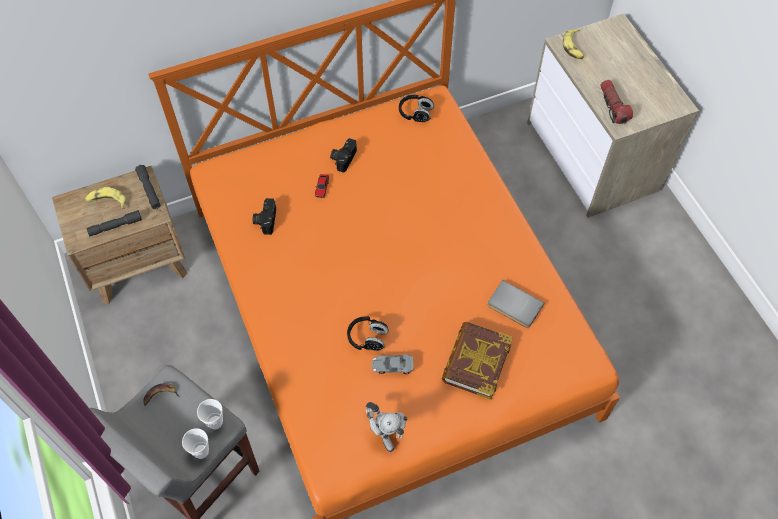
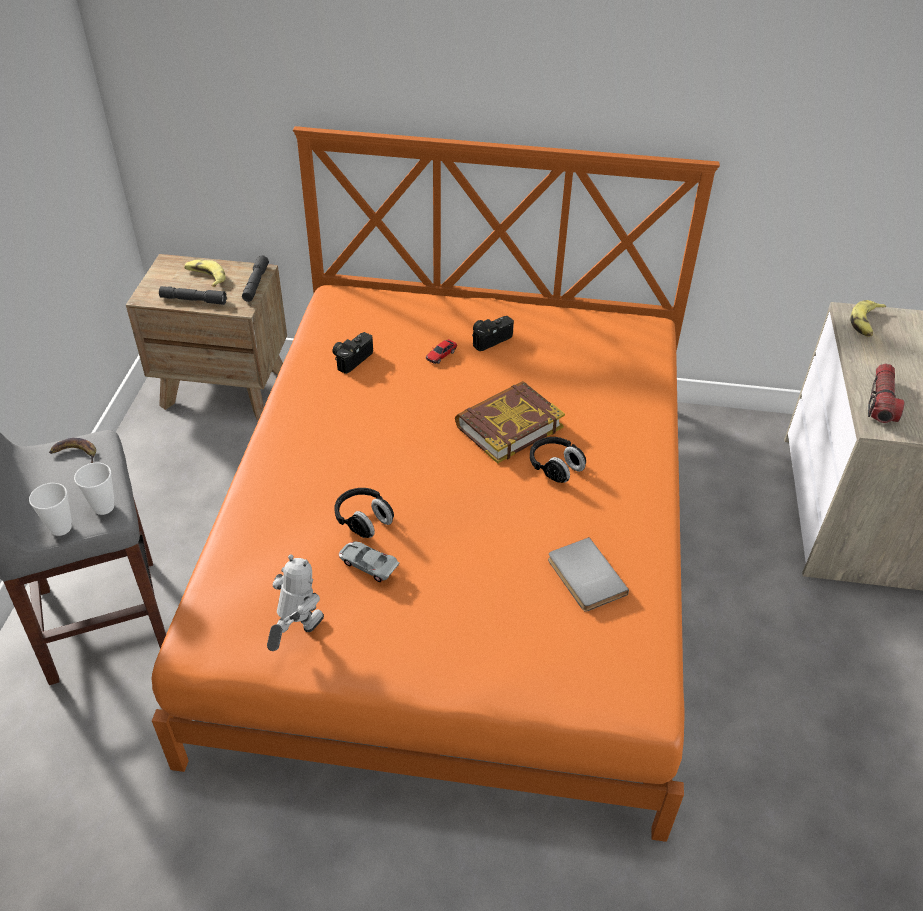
camera: 30 degrees right, 15 degrees down
(385, 432) = (297, 634): toy robot -> toy robot turned 150 degrees counterclockwise
(415, 113) = (612, 330): black headphones -> black headphones (555, 467)
(476, 362) = (481, 616): book -> book (508, 426)

